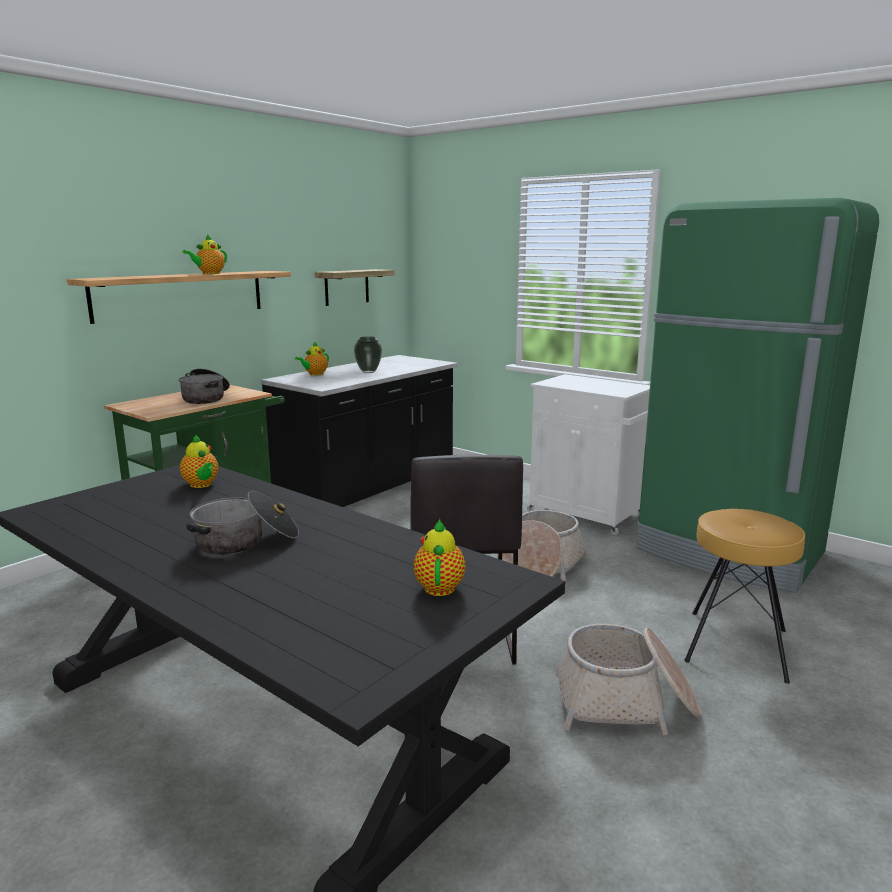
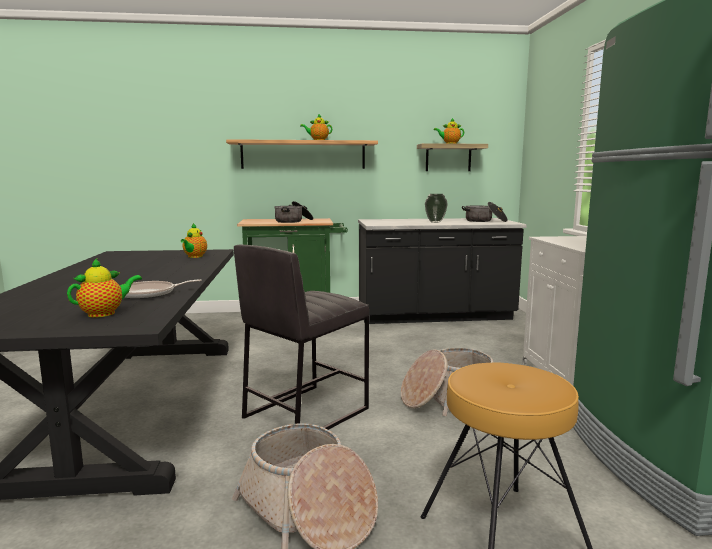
camera: 45 degrees right, 5 degrees down
(246, 541) = (124, 277): cooking pot -> cooking pot (485, 221)
(314, 374) = (397, 220): teapot -> teapot (450, 143)
(383, 550) = (149, 294): none -> frying pan

